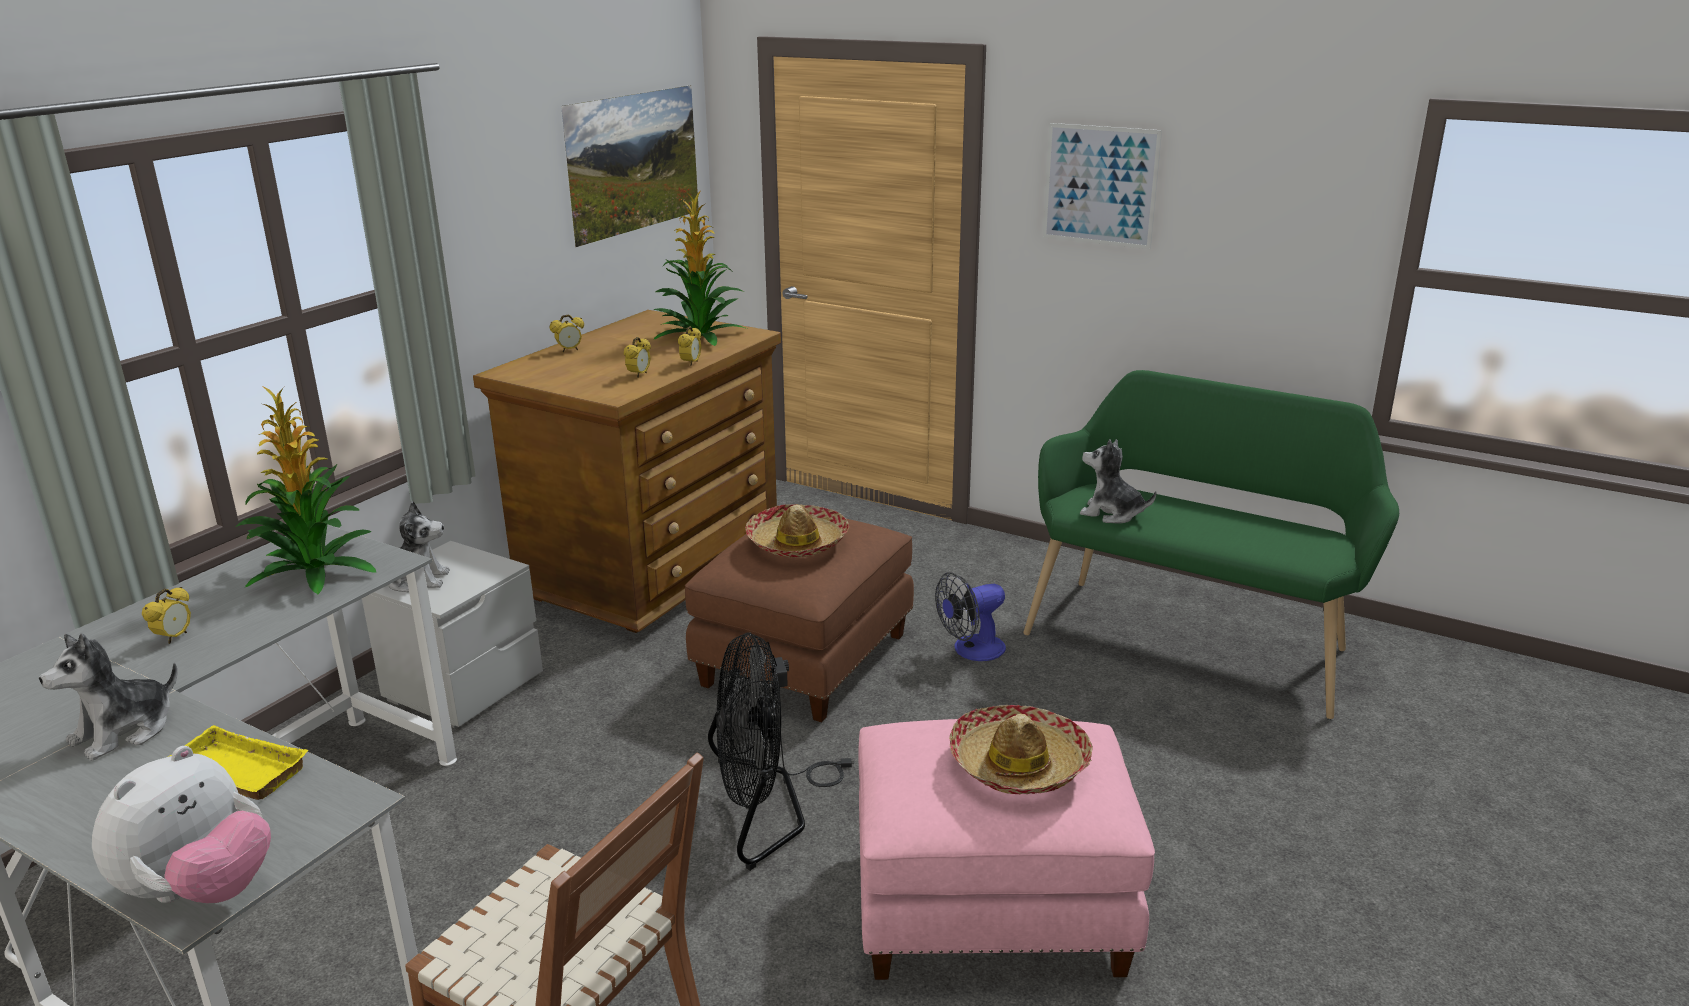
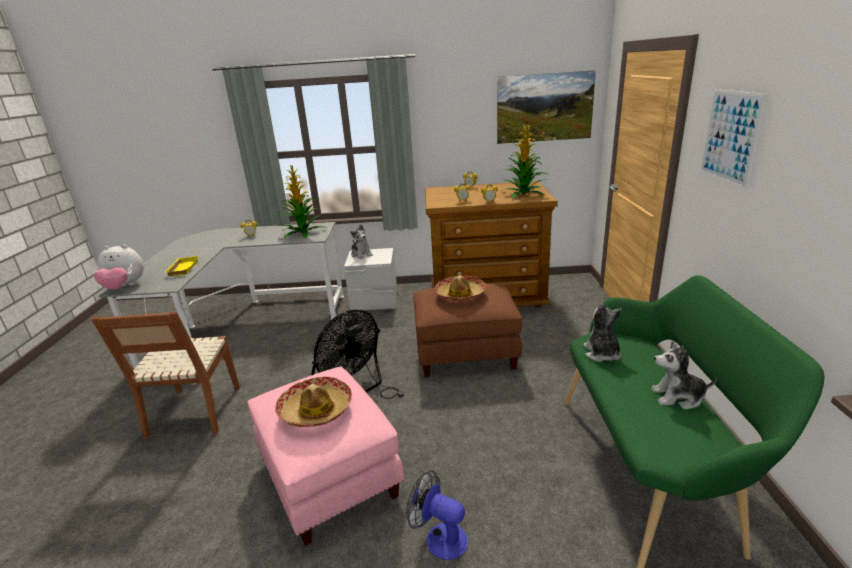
camera: 60 degrees right, 0 degrees up
(124, 732) = (199, 251): plush toy -> plush toy (678, 397)
(971, 650) = (528, 393): fan -> fan (439, 537)

